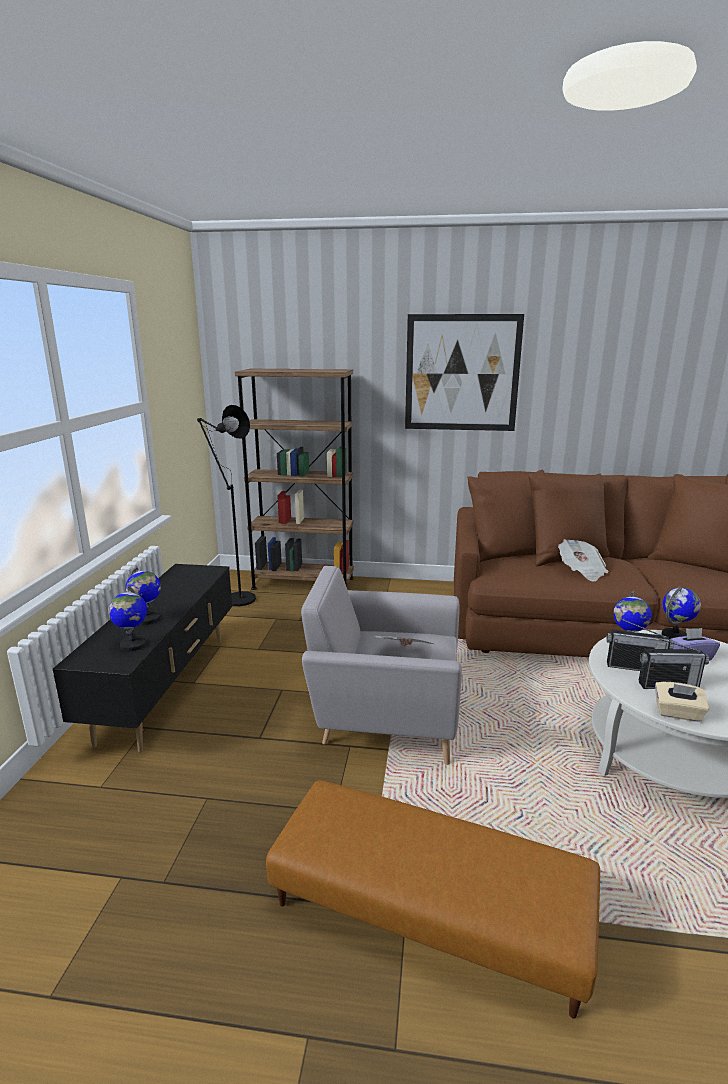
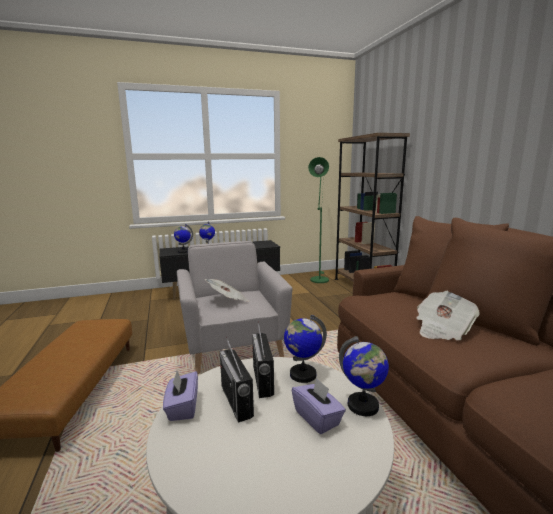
camera: 65 degrees right, 5 degrees down
(235, 598) = (319, 279): black floor lamp -> green floor lamp
(462, 373) = (483, 127): picture -> none
(678, 713) = (182, 407): beige tissue box -> purple tissue box

